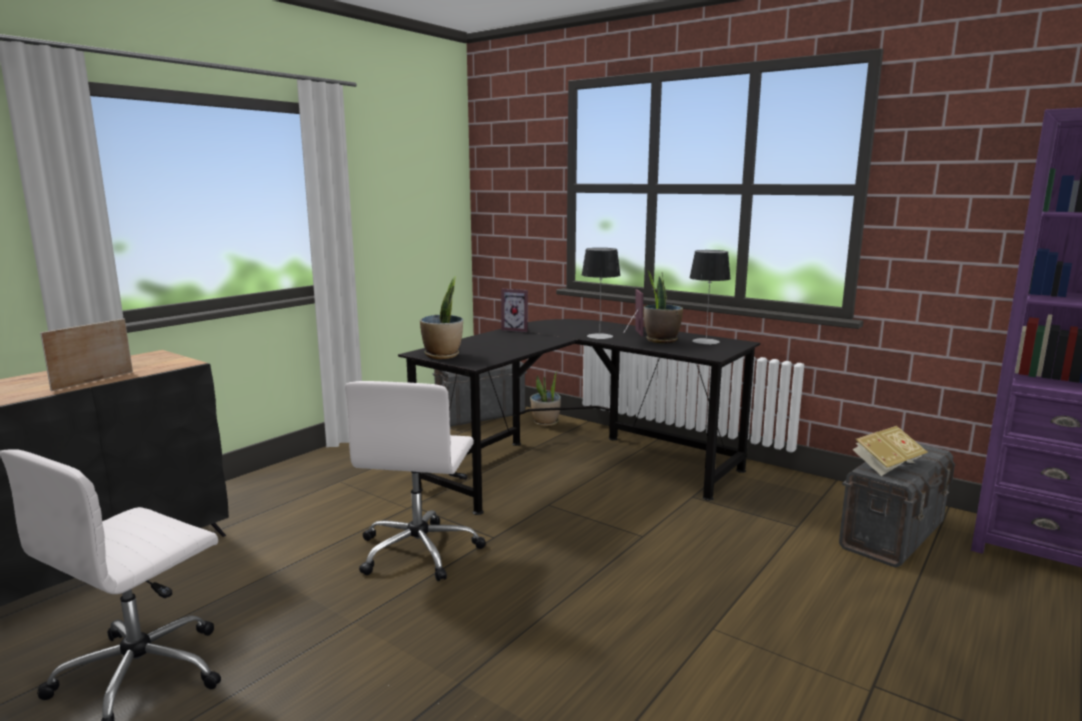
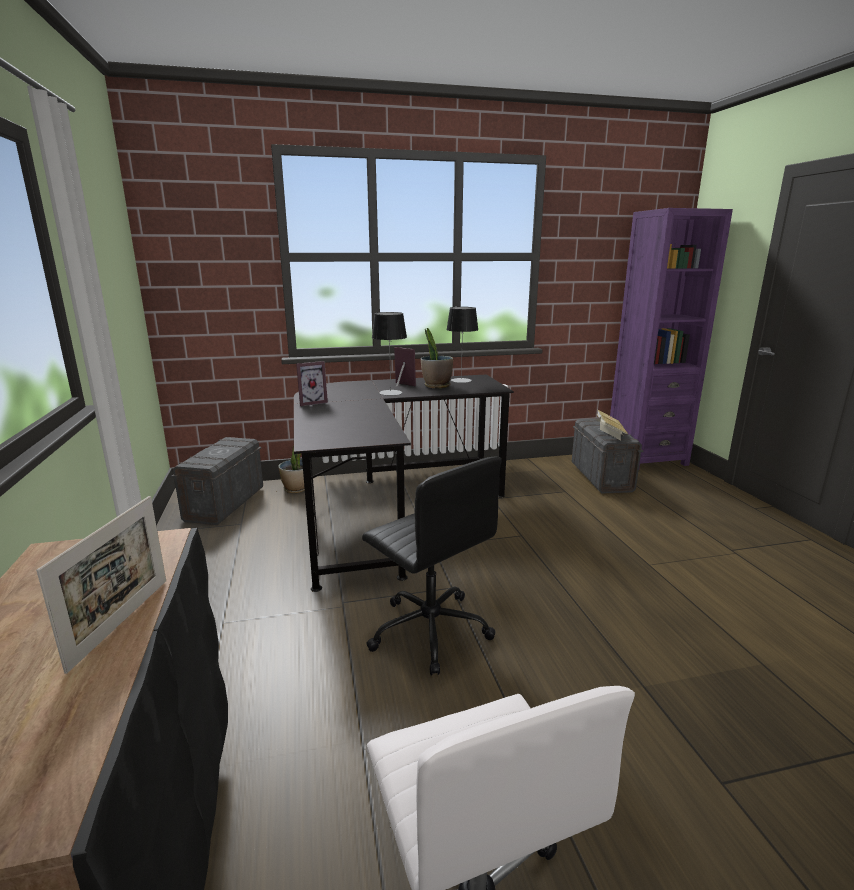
camera: 50 degrees left, 5 degrees up
(93, 381) = (121, 621): picture frame -> picture frame turned 150 degrees counterclockwise
(420, 550) = (429, 629): white office chair -> black office chair
(443, 355) = (339, 439): potted plant -> none

